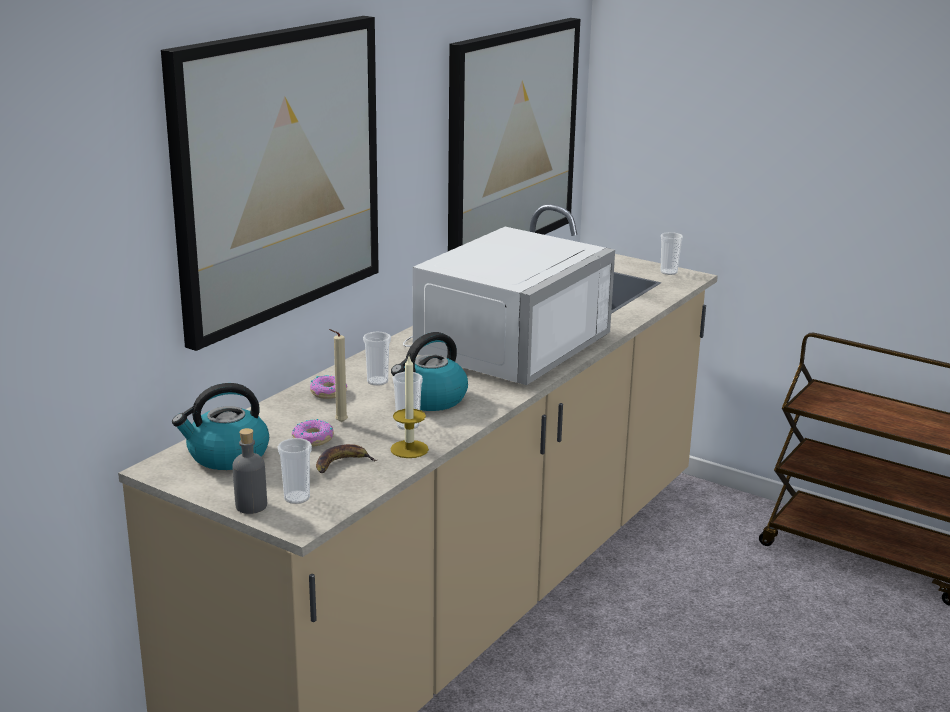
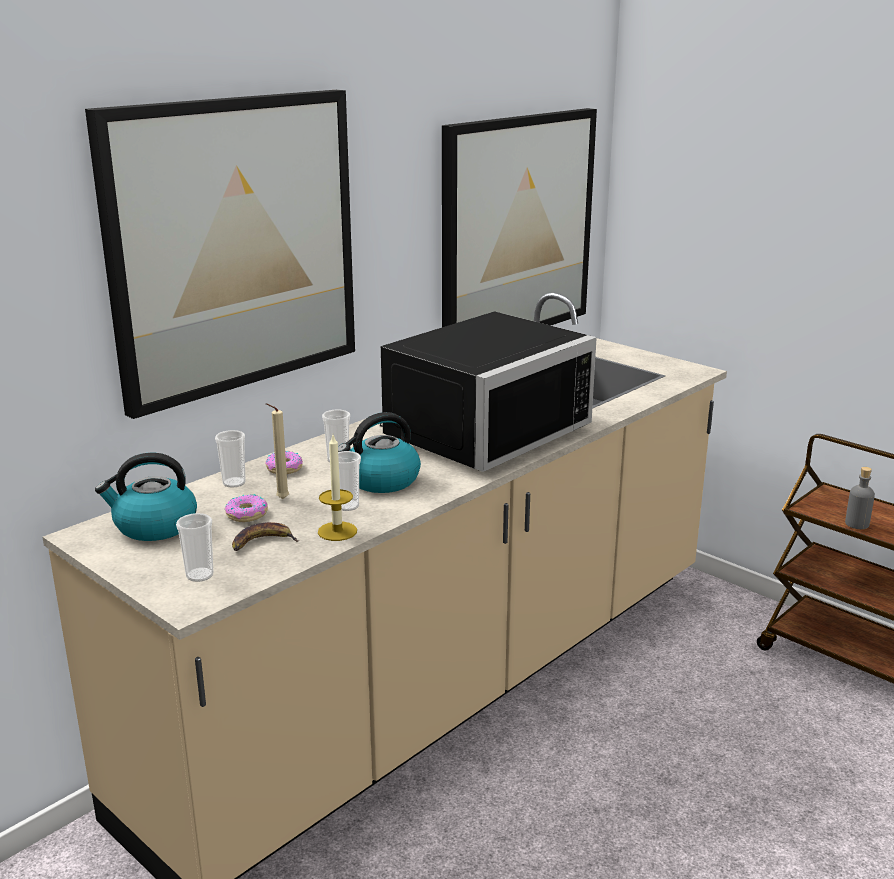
camera: 10 degrees right, 0 degrees up
(251, 506) = (150, 580): grey bottle -> grey bottle (856, 524)
(501, 344) = (478, 429): white microwave -> black microwave
(668, 272) = (676, 366): cup -> cup (234, 483)

